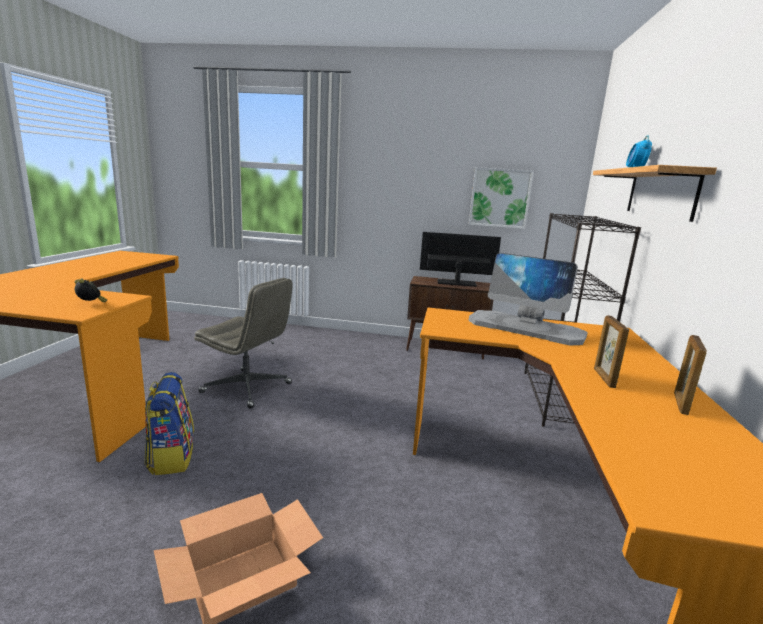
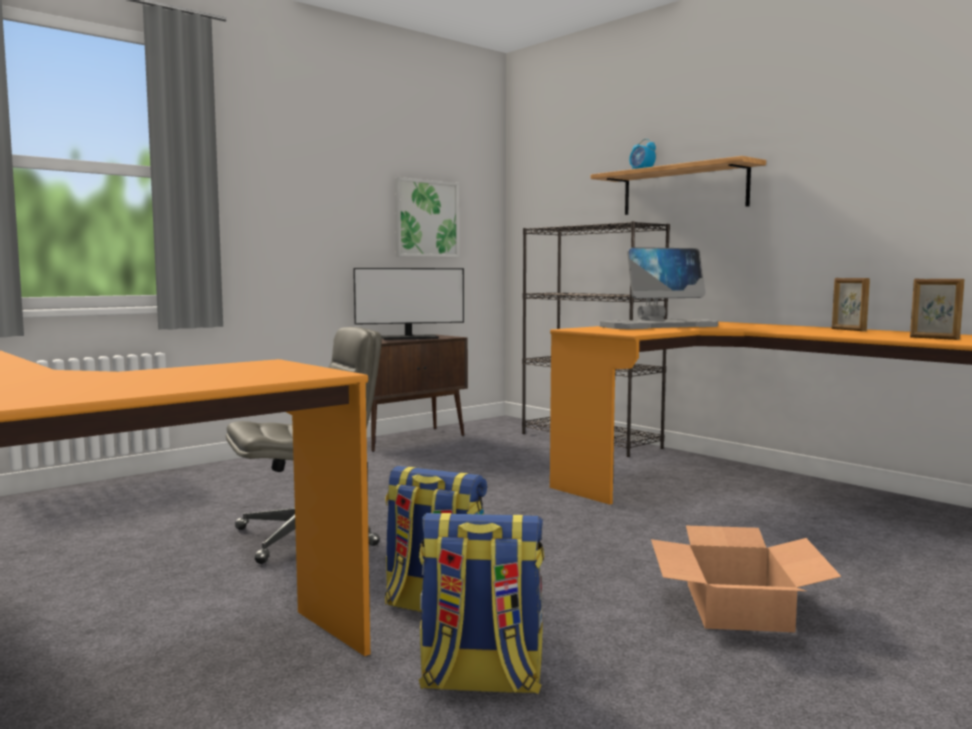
camera: 50 degrees left, 10 degrees down
(74, 507) = (480, 681): none -> backpack
(91, 304) = (268, 370): alarm clock -> none
(456, 283) = (409, 338): monitor -> monitor turned 150 degrees counterclockwise
(603, 378) = (792, 330): picture frame -> picture frame (934, 338)

